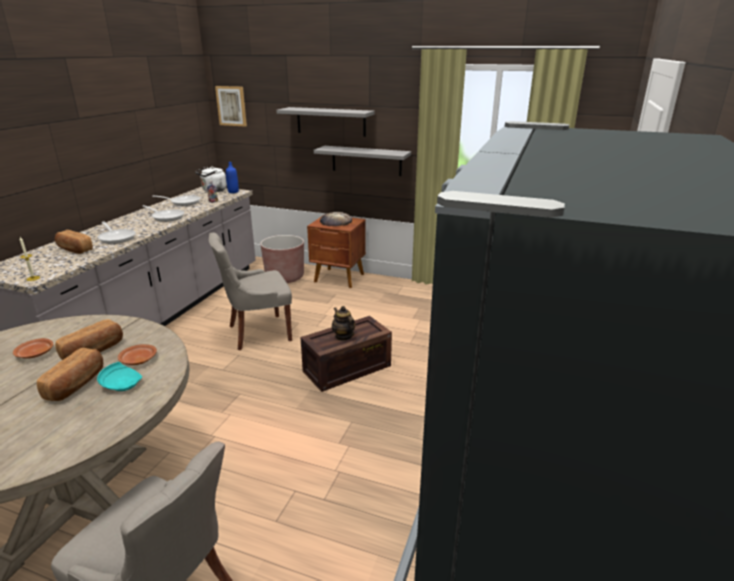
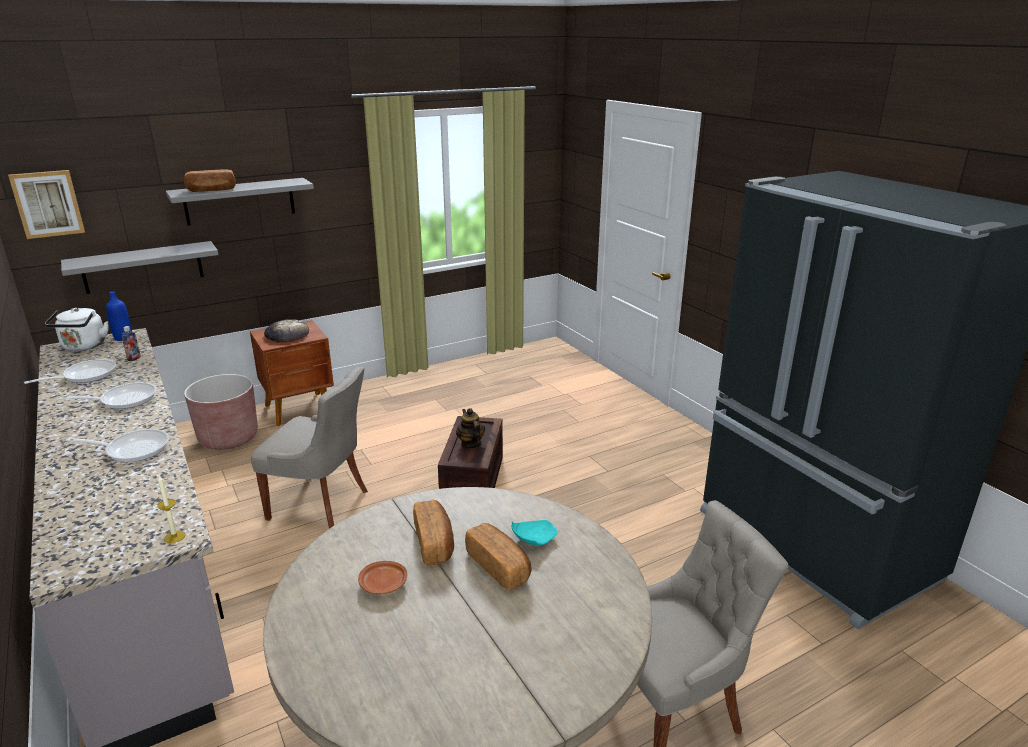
camera: 50 degrees left, 0 degrees up
(74, 249) = (115, 488): bread -> bread (211, 190)
(138, 360) = (494, 520): brown plate -> none
(257, 333) = (321, 504): grey chair -> grey chair turned 90 degrees counterclockwise
(343, 336) = (470, 444): teapot -> teapot turned 60 degrees clockwise
(366, 160) = (300, 244): grey shelf -> grey shelf (143, 267)

